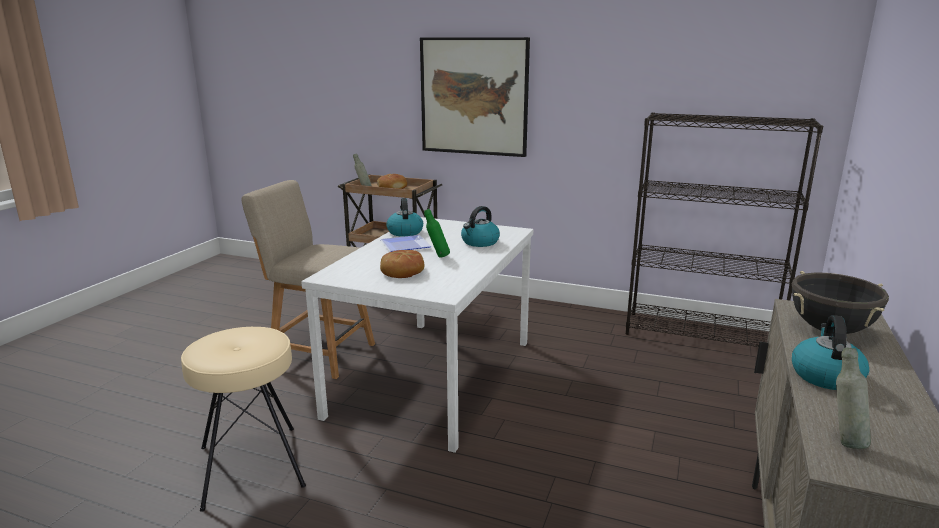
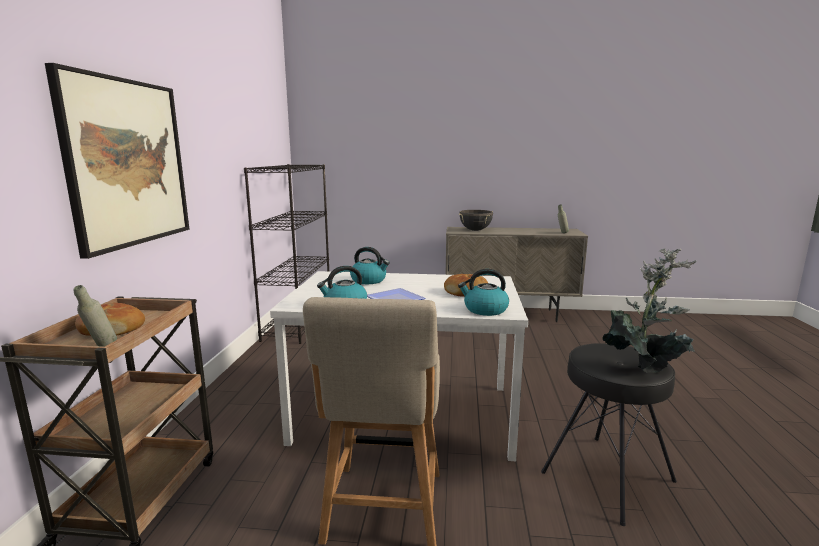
camera: 105 degrees left, 5 degrees down
(209, 350) = (645, 366): none -> potted plant
(252, 465) = (606, 476): beige stool -> black stool
(437, 256) = (419, 288): green bottle -> none
(825, 376) = (519, 232): kettle -> kettle (485, 310)

